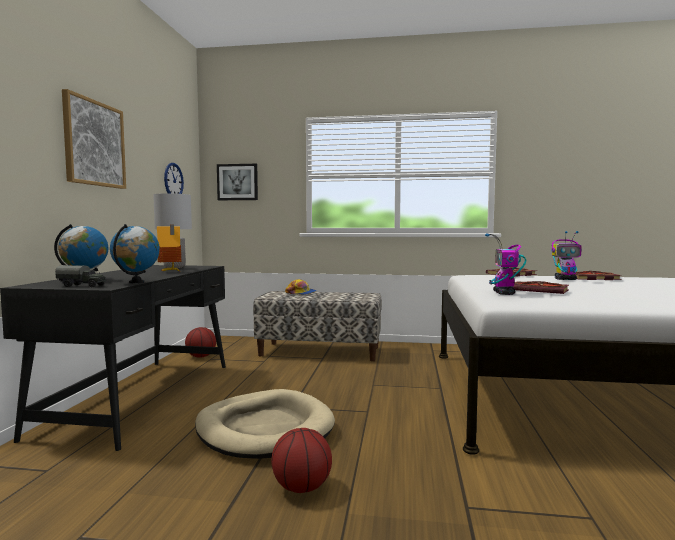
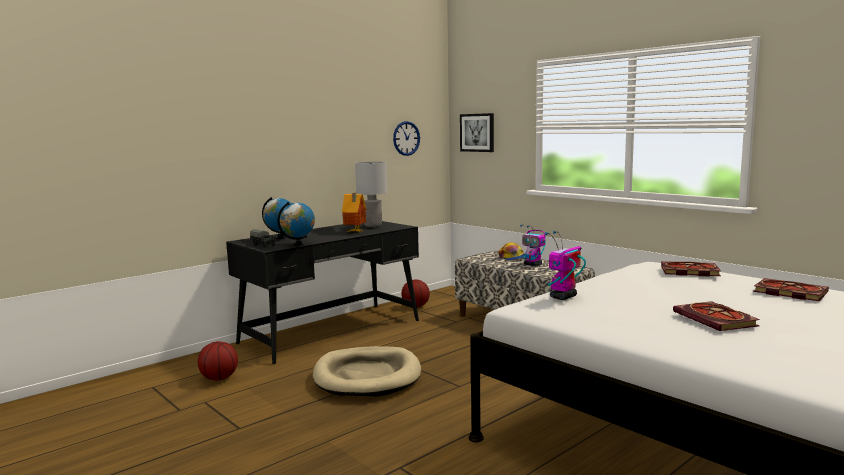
camera: 40 degrees right, 5 degrees up
(94, 143) = (310, 125): picture -> none
(301, 487) = (328, 418): basketball -> basketball (219, 378)
(540, 290) = (623, 300): book -> book (717, 320)
(565, 279) = (725, 289): toy robot -> toy robot (533, 265)

